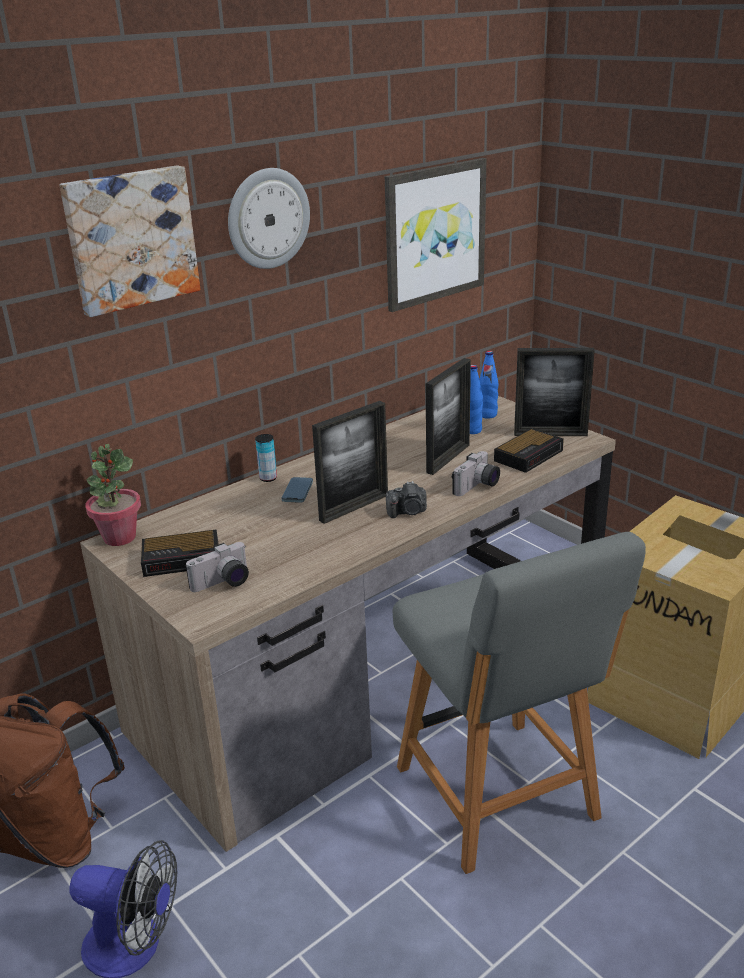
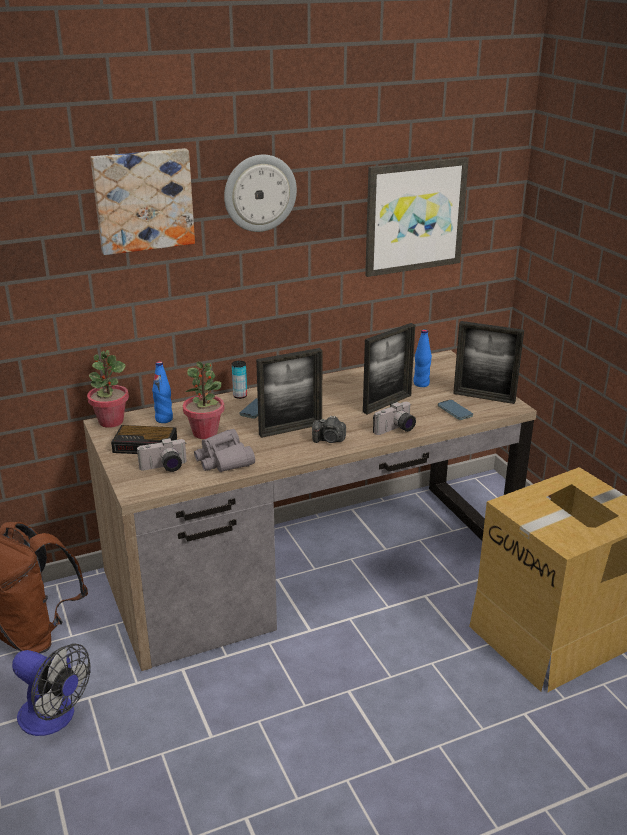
camera: 15 degrees right, 0 degrees up
(251, 530) = (205, 433): none -> potted plant
(294, 559) = (224, 460): none -> grey binoculars
(487, 415) = (442, 373): blue bottle -> blue bottle (164, 419)
(499, 797) = (361, 682): grey chair -> none
(529, 455) = (455, 411): alarm clock -> phone

